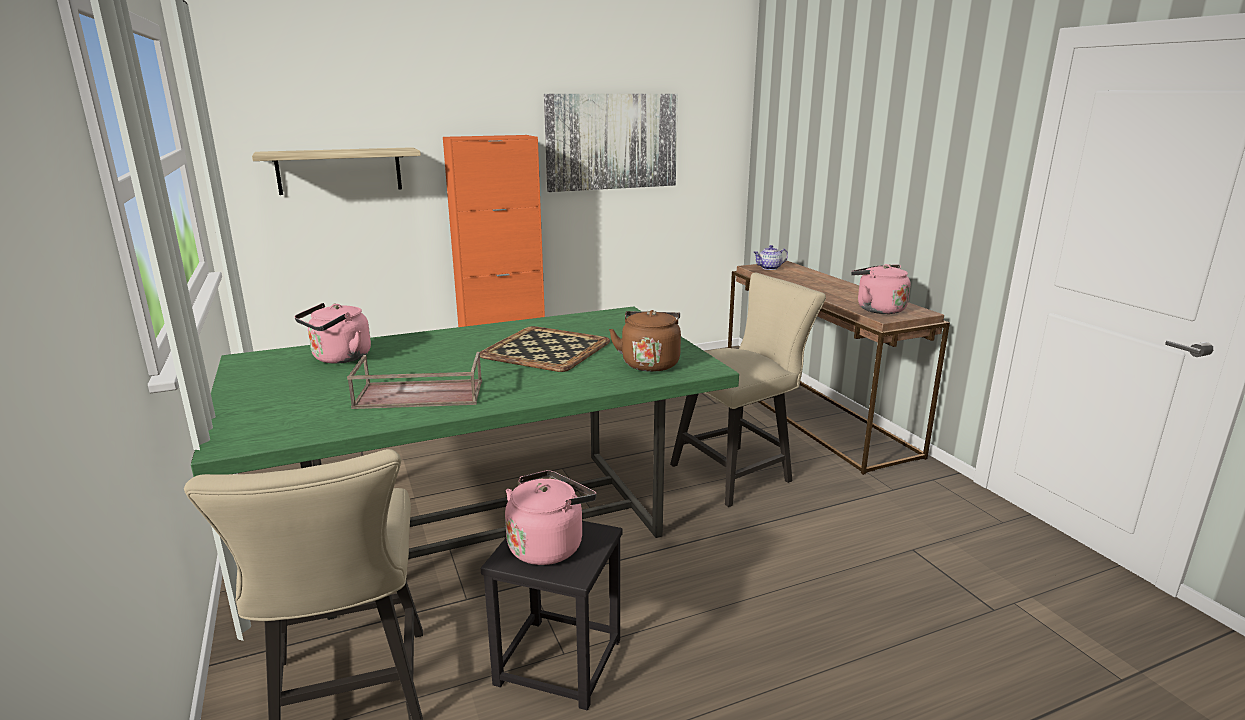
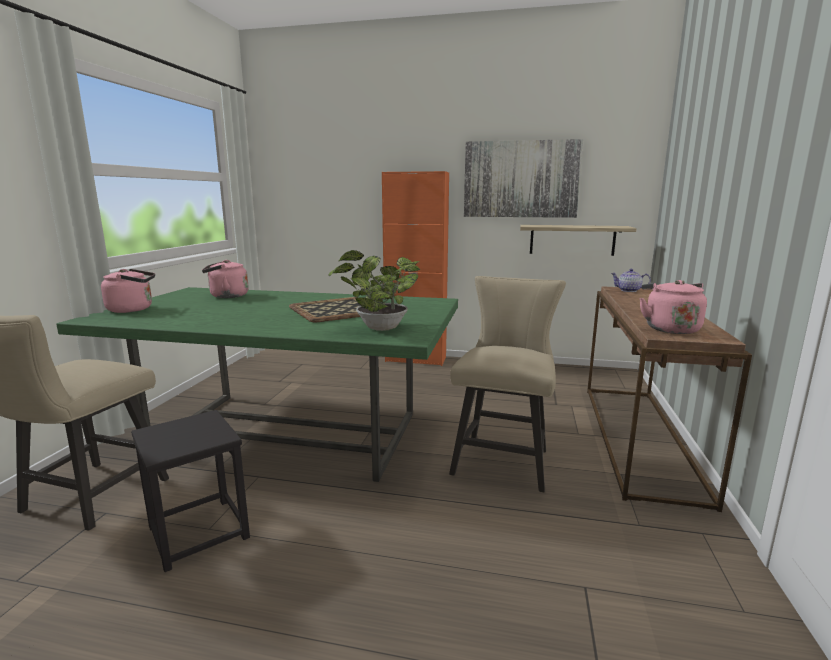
camera: 35 degrees right, 5 degrees down
(339, 170) = (326, 194): shelf -> shelf (572, 240)
(418, 395) = (211, 317): brown tray -> none
(548, 545) = (183, 432): pink kettle -> pink kettle (133, 309)
(650, 363) = (378, 328): brown kettle -> potted plant
(738, 472) = (503, 458): beige chair -> beige chair turned 75 degrees counterclockwise

